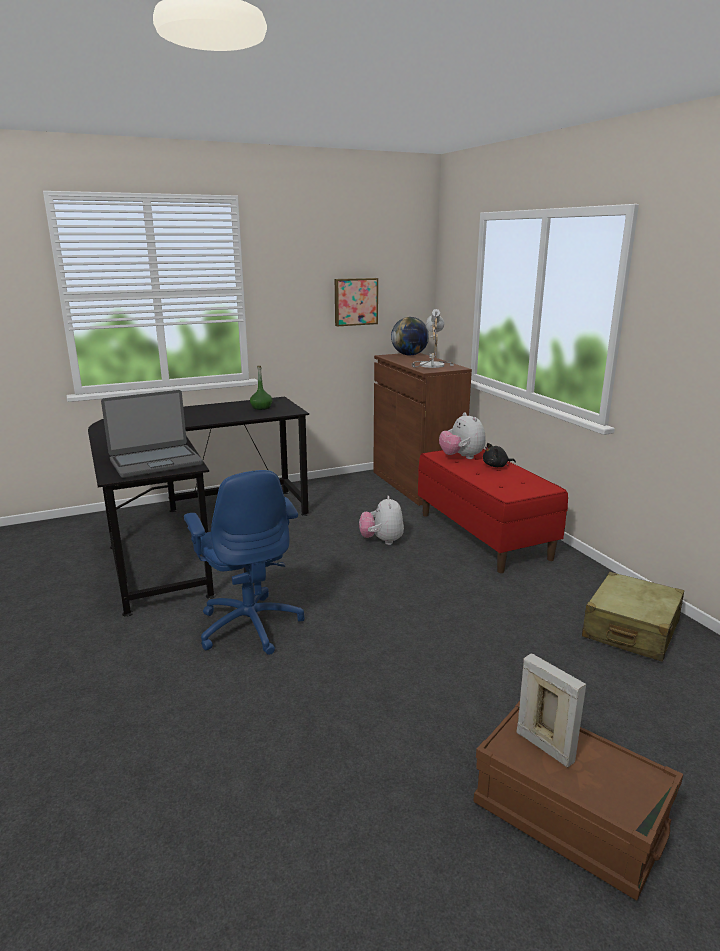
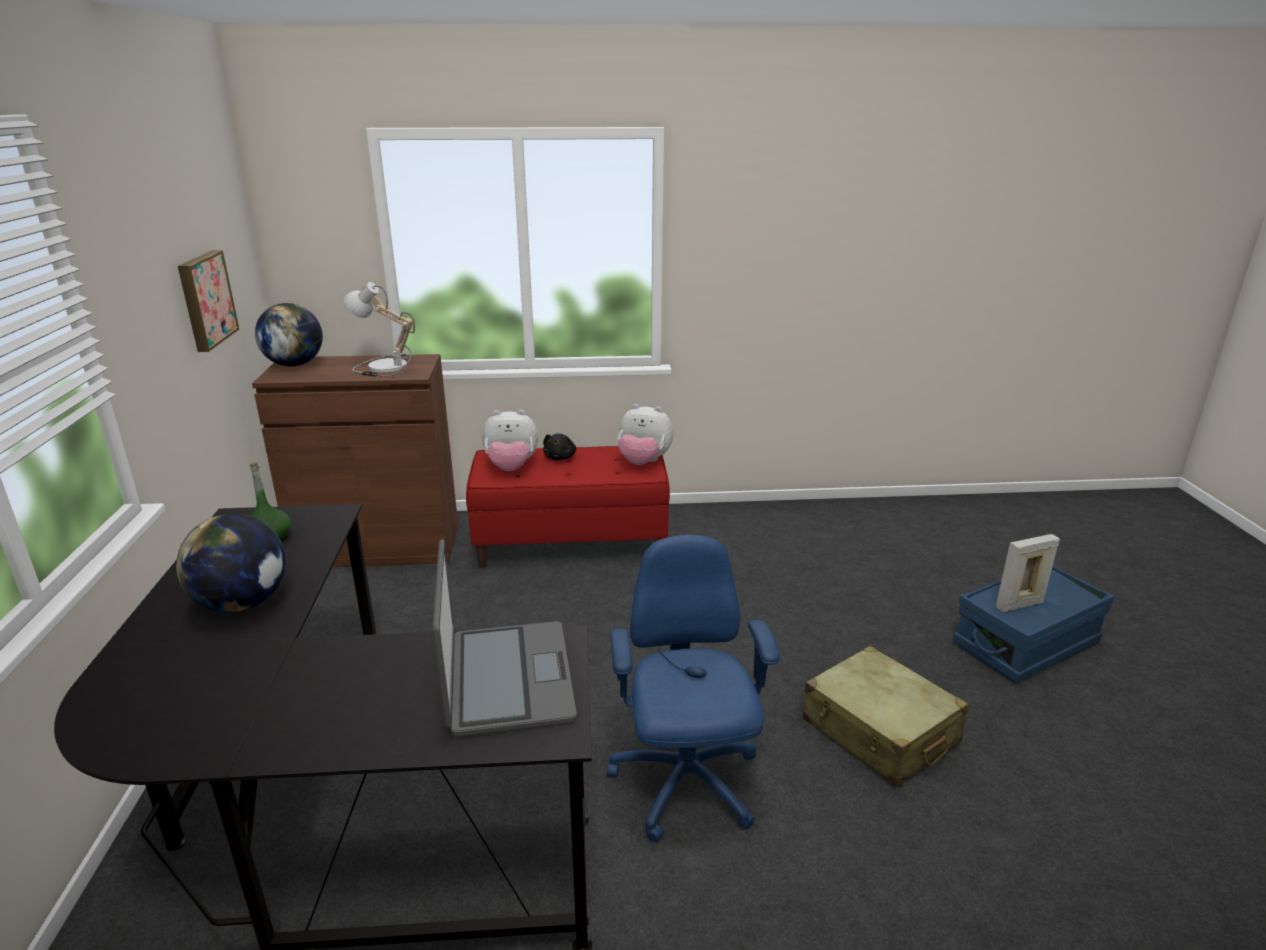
camera: 70 degrees left, 5 degrees up
(204, 415) = (242, 603): none -> globe
(250, 625) = (685, 785): blue office chair -> blue office chair turned 90 degrees counterclockwise
(382, 541) = (527, 617): plush toy -> plush toy (643, 462)
(568, 818) = (1025, 643): brown storage box -> blue storage box
(630, 630) = (794, 531): beige suitcase -> beige suitcase (879, 732)

